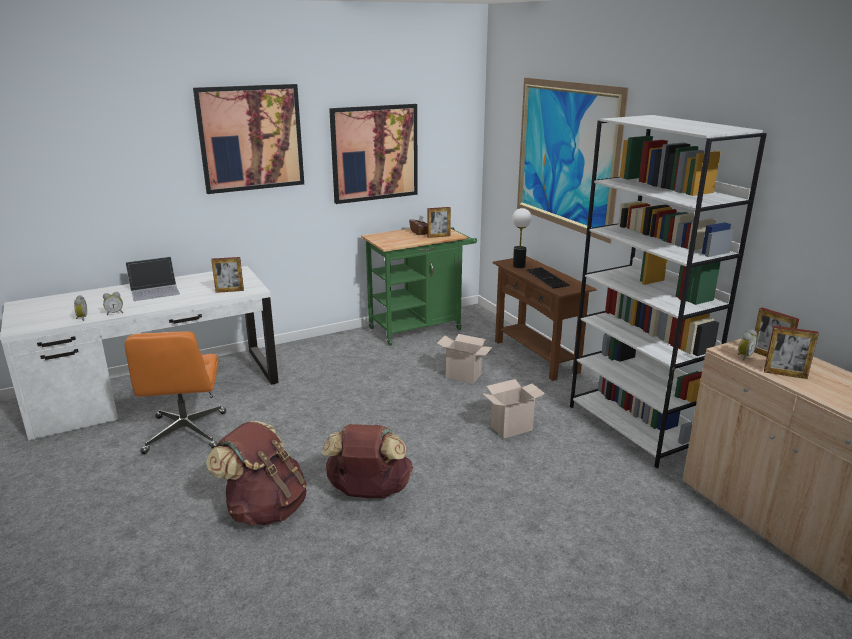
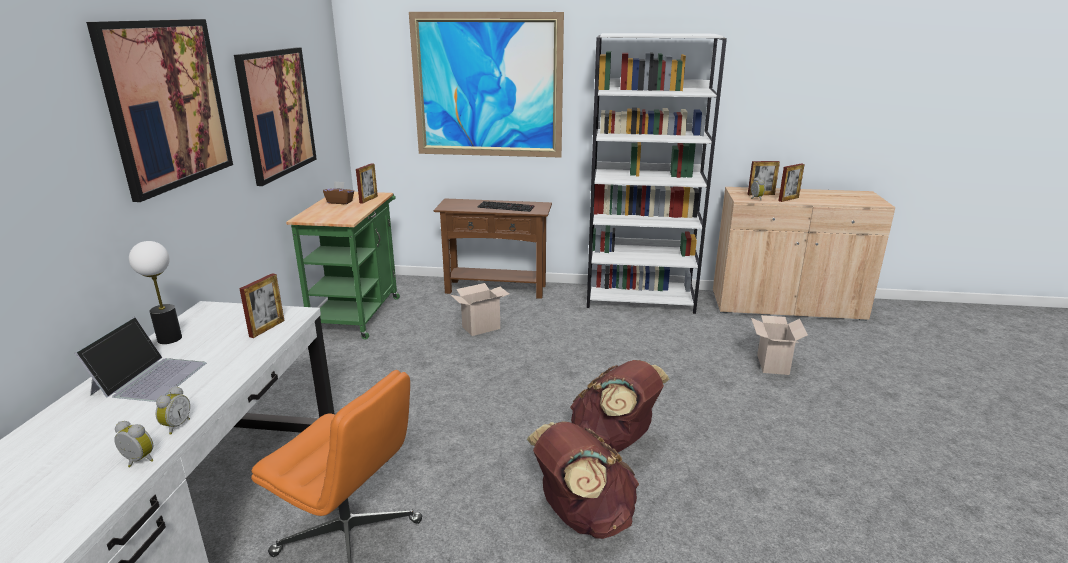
camera: 55 degrees left, 0 degrees up
(511, 427) = (588, 340): cardboard box -> cardboard box (771, 364)
(518, 266) = (462, 206): table lamp -> table lamp (169, 339)

